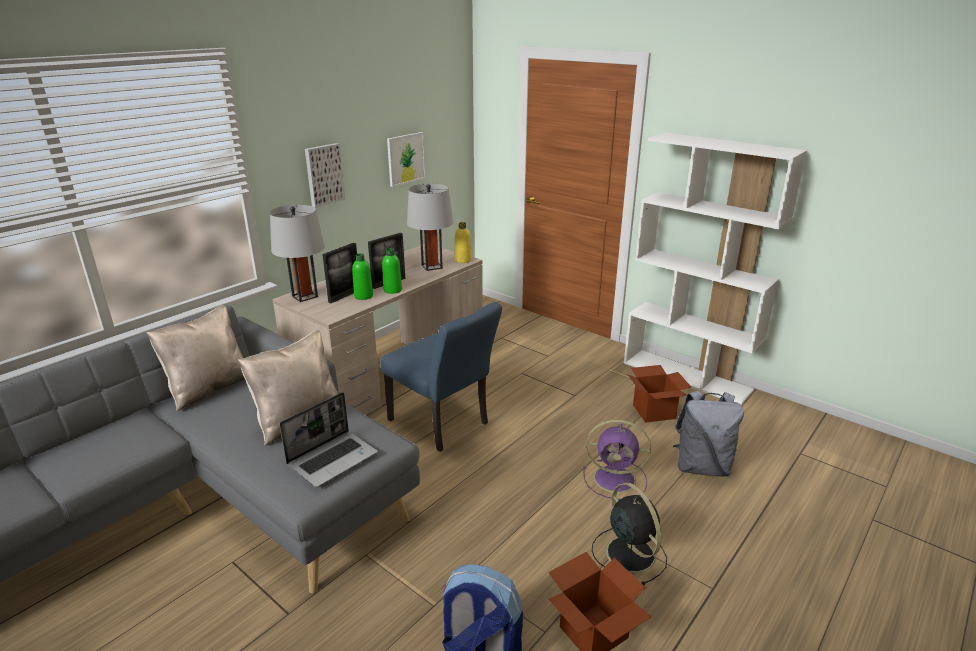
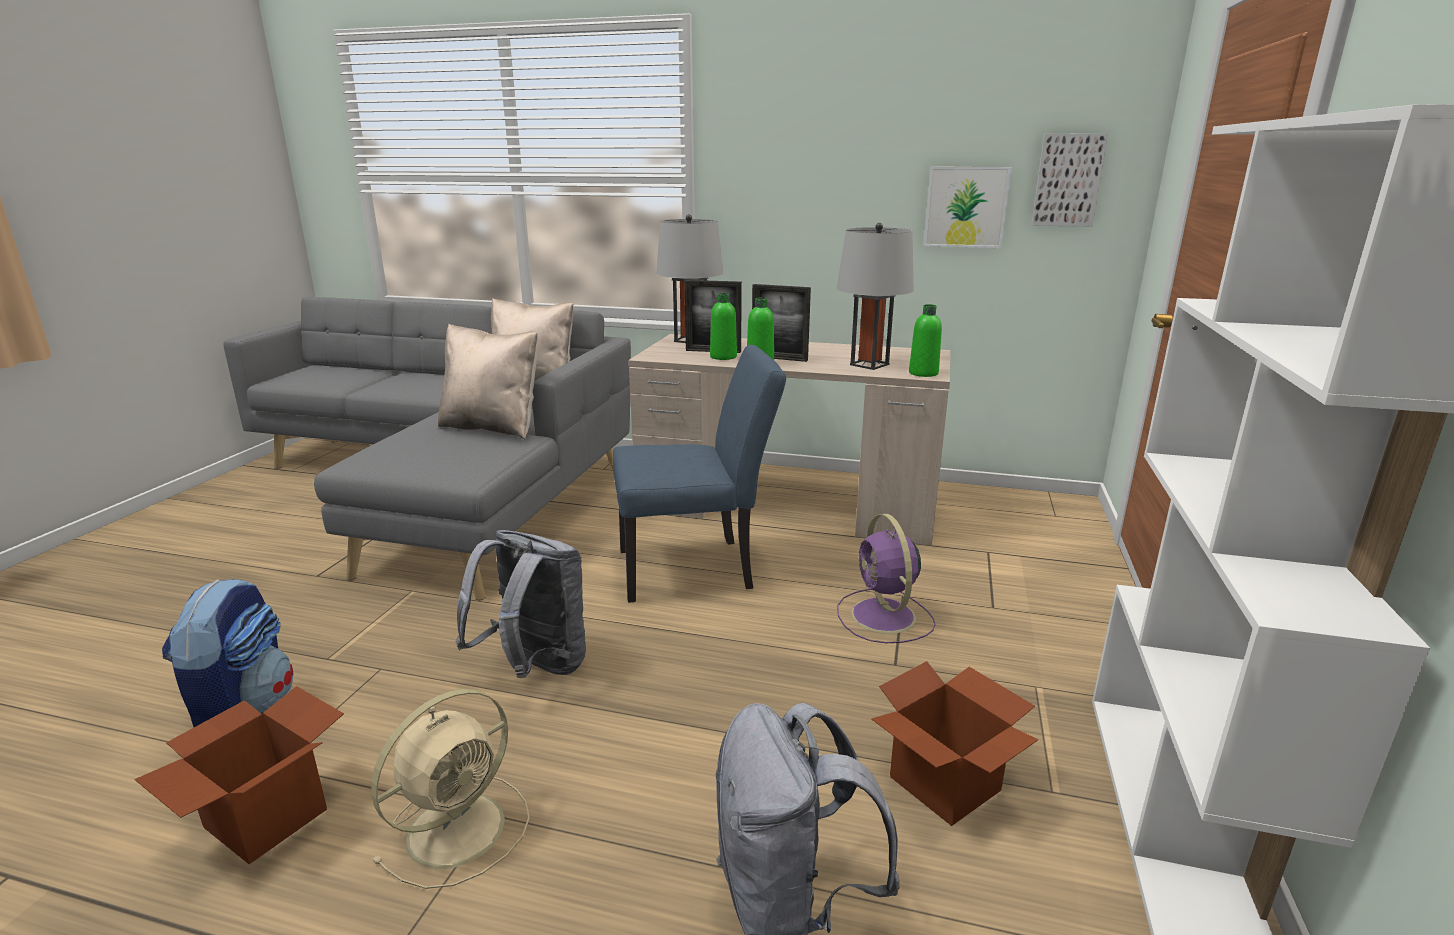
camera: 65 degrees right, 5 degrees down
(323, 174) = (803, 200): picture -> picture (1067, 180)
(333, 459) = (419, 456): laptop -> none
(443, 424) = (696, 568): blue chair -> blue chair turned 120 degrees counterclockwise
(463, 260) = (923, 373): yellow bottle -> green bottle
(508, 507) = (535, 668): none -> grey backpack
(616, 479) = (665, 770): purple fan -> purple fan (884, 617)
(629, 552) = (460, 827): black fan -> beige fan

